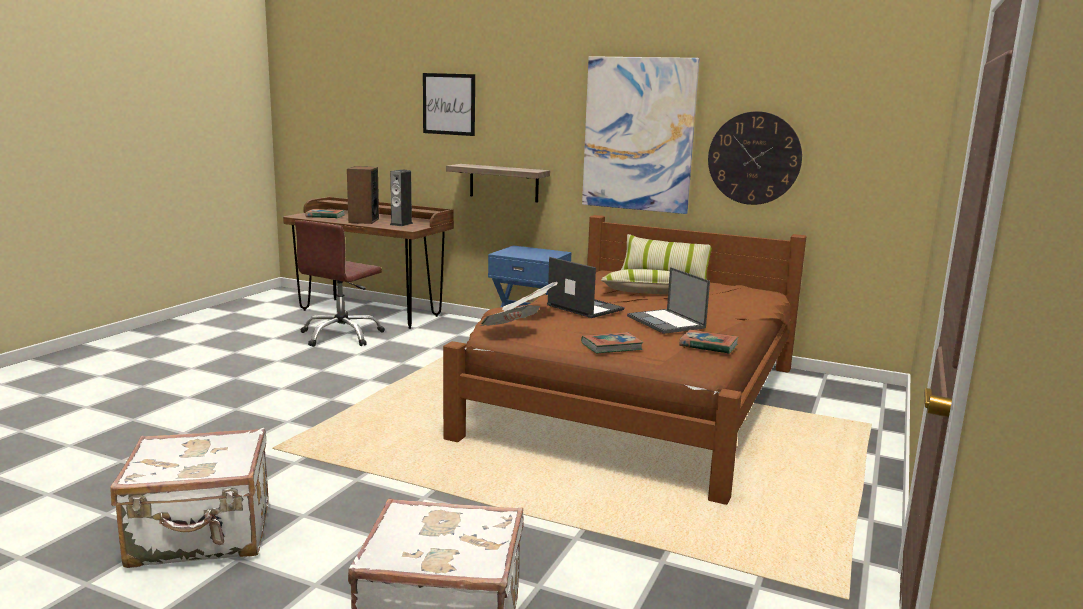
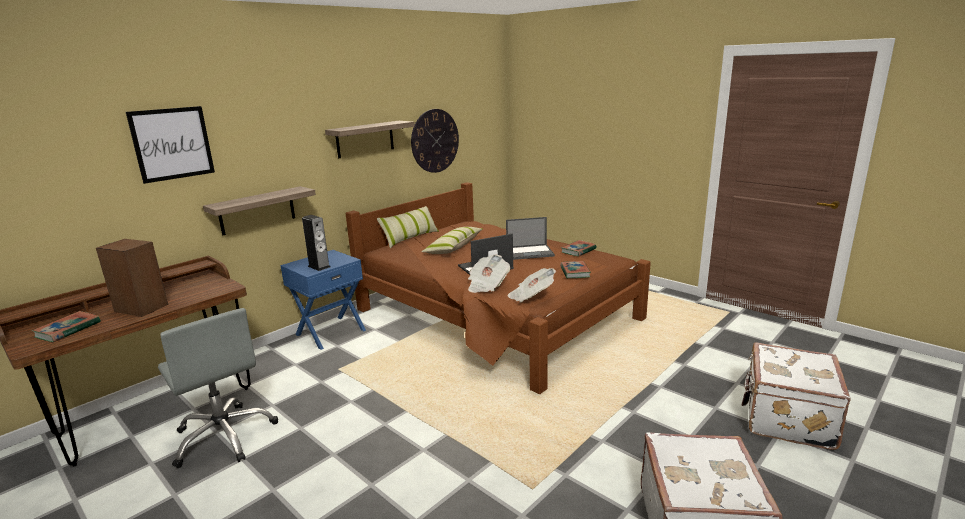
camera: 70 degrees left, 5 degrees up
(341, 336) = (224, 436): brown office chair -> grey office chair
(401, 224) = (194, 290): speaker -> speaker (319, 266)
(638, 134) = (365, 139): picture -> shelf

